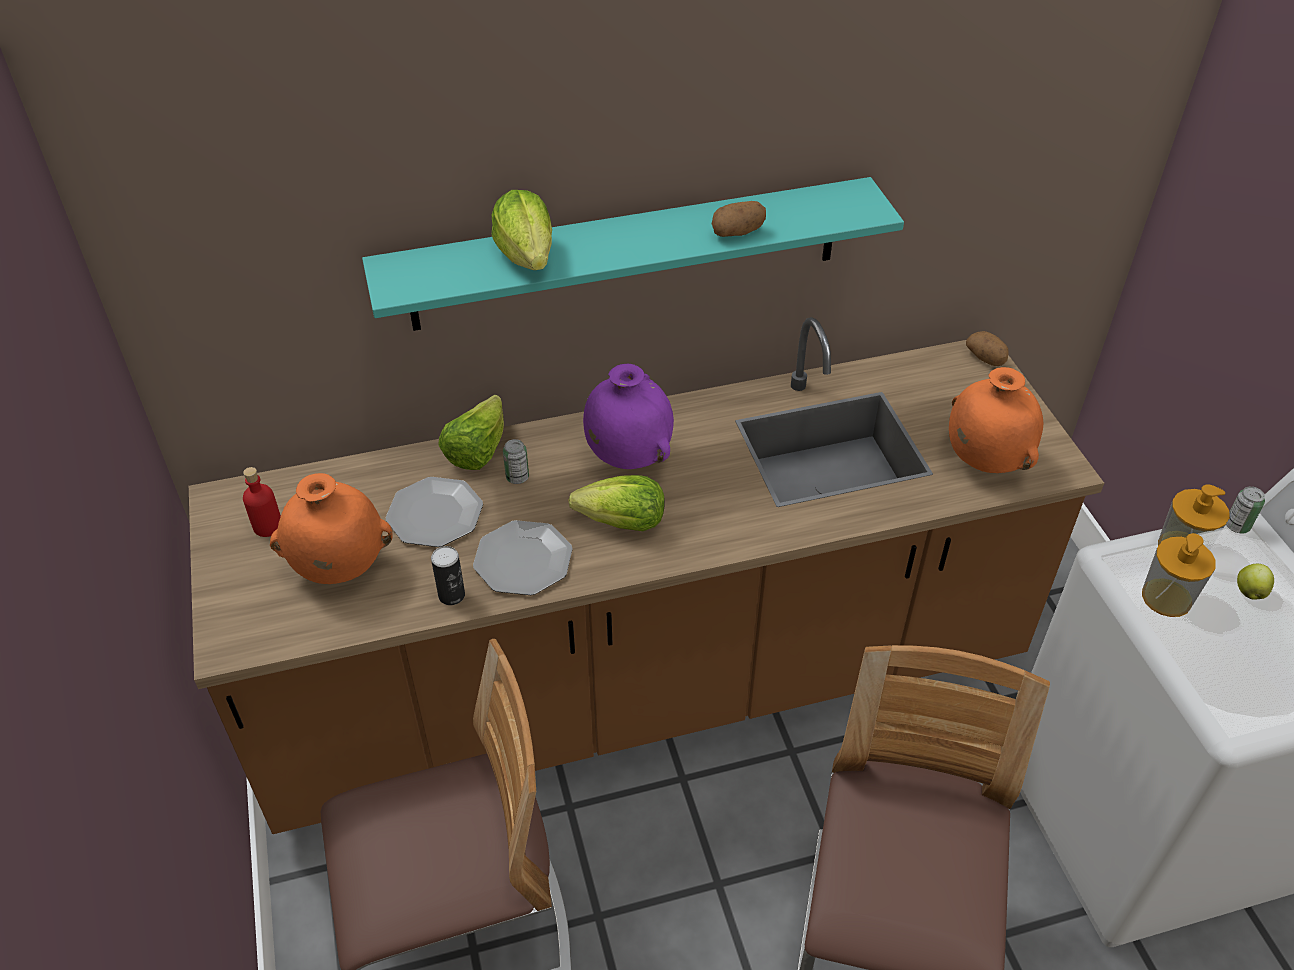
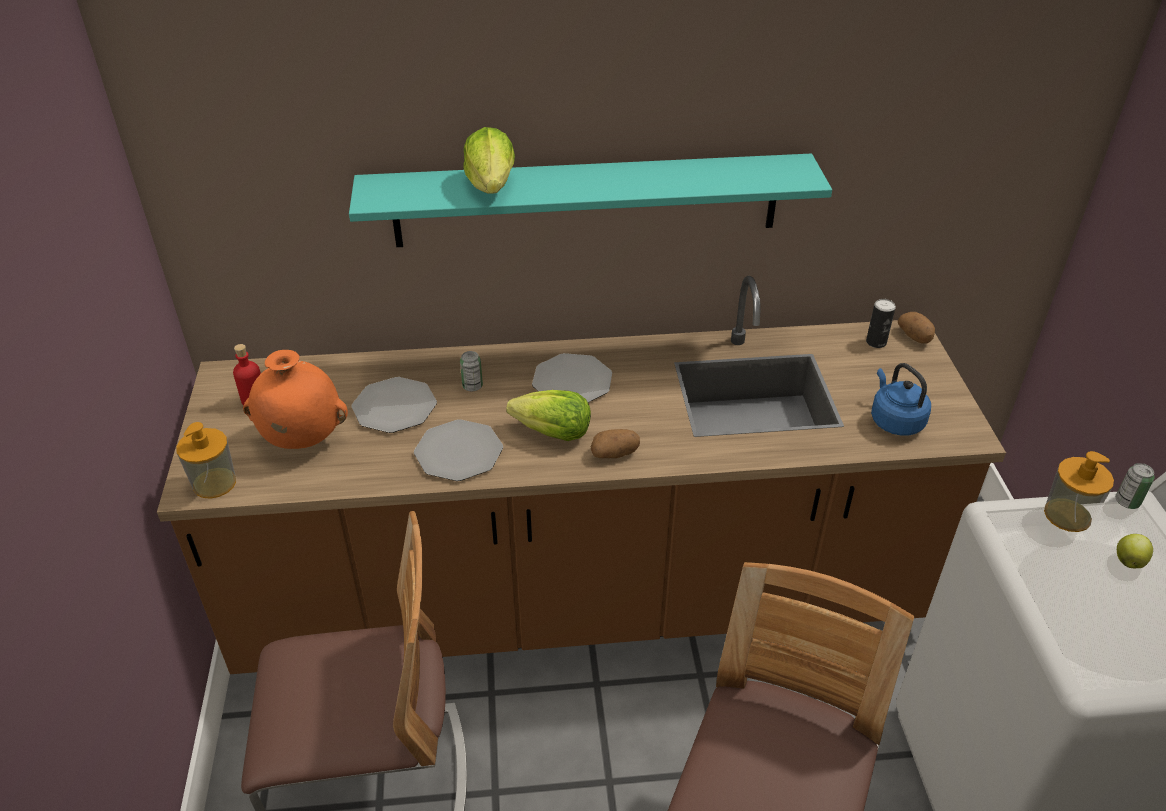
camera: 10 degrees right, 5 degrees down
(451, 595) = (389, 473): can -> can (876, 342)
(477, 450) = (444, 361): lettuce -> none
(628, 457) = (572, 381): purple vase -> plate
(737, 232) = (679, 184): potato -> potato (615, 453)
(984, 461) = (894, 421): orange vase -> blue kettle
(1166, 598) = (1043, 556): soap dispenser -> soap dispenser (214, 483)

